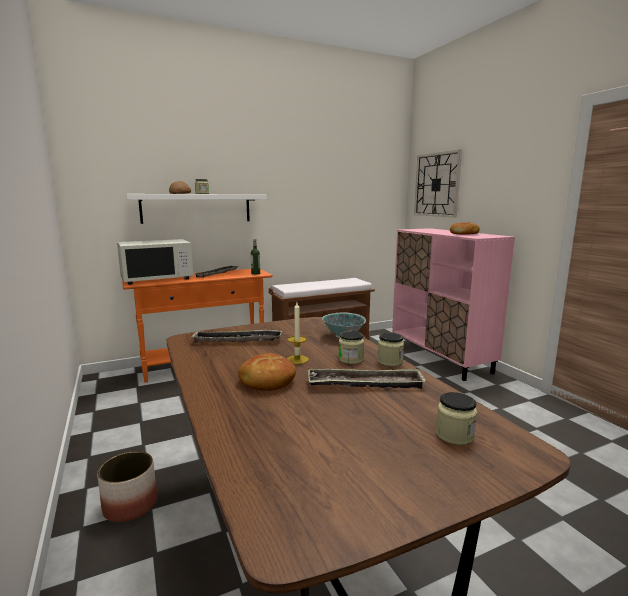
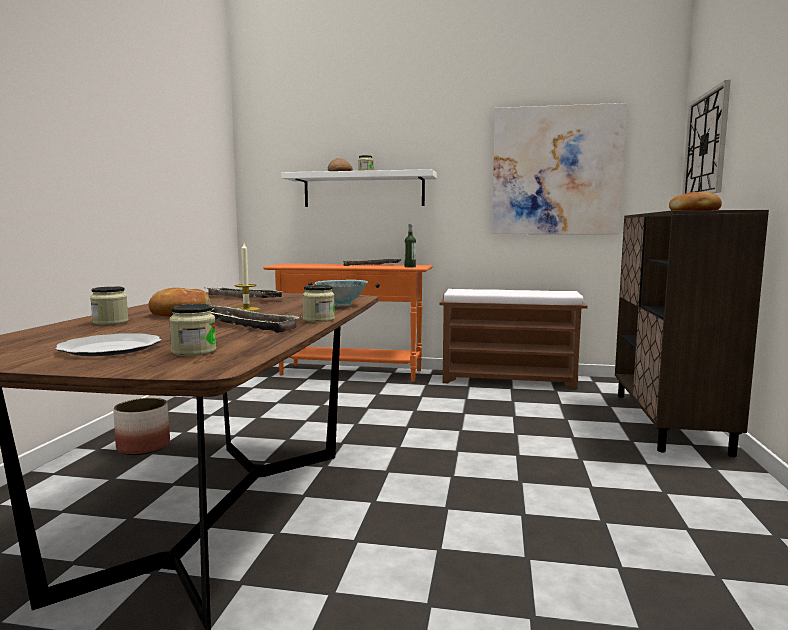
camera: 35 degrees right, 5 degrees down
(157, 279) = (306, 264): white microwave -> none
(339, 195) = (556, 171): none -> picture
(351, 359) = (289, 314): jar -> jar (110, 322)
(391, 456) = (111, 349): none -> plate
(440, 358) = (668, 422): pink cabinet -> brown cabinet

